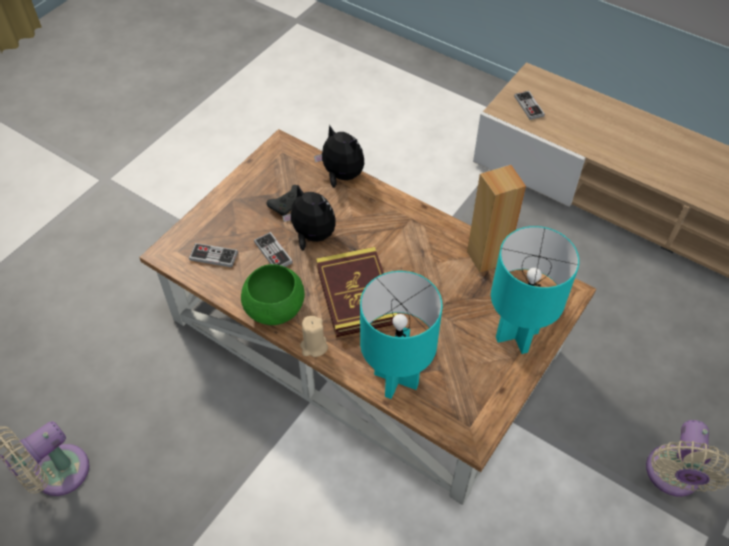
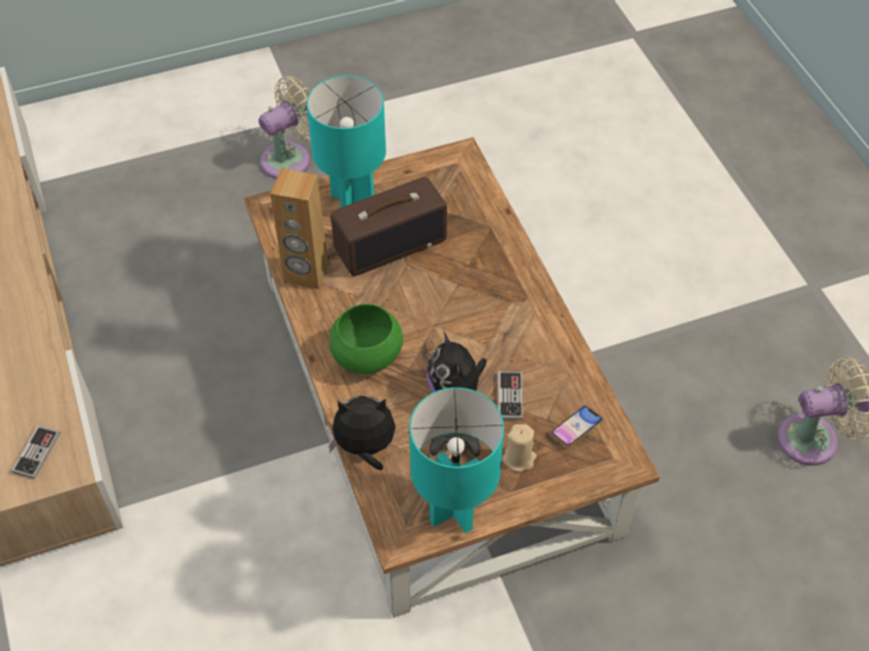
camera: 145 degrees left, 0 degrees up
(213, 256) = (576, 428): game controller -> phone
(274, 309) = (548, 337): green bowl -> green bowl (367, 357)
(314, 346) = (535, 284): beige candle -> beige candle (519, 458)
(341, 176) = (365, 448): plush toy -> plush toy turned 105 degrees clockwise
(356, 295) = (460, 307): book -> none
(395, 379) = (486, 222): turquoise table lamp -> turquoise table lamp (455, 511)
(452, 315) = (390, 243): none -> radio

